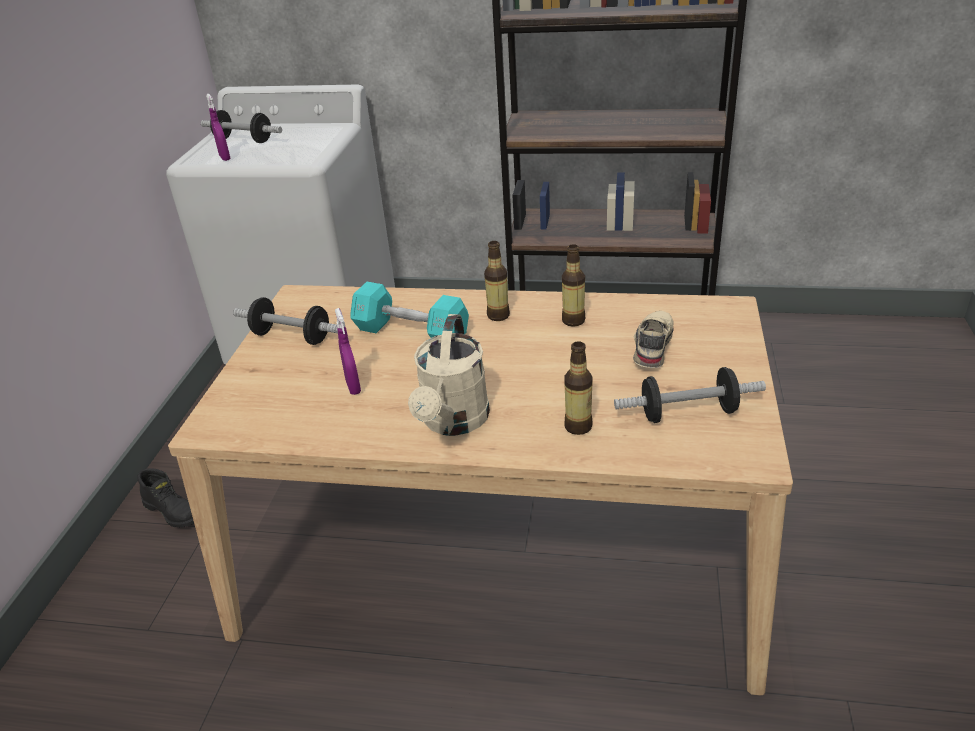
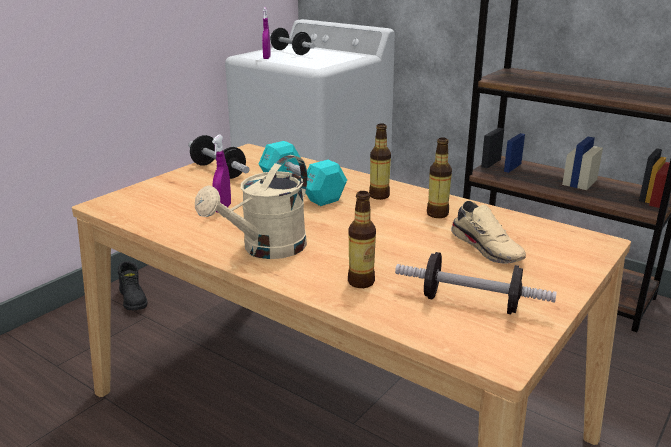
camera: 25 degrees right, 10 degrees down
(651, 346) = (488, 248): beige shoe -> beige shoe turned 105 degrees clockwise

